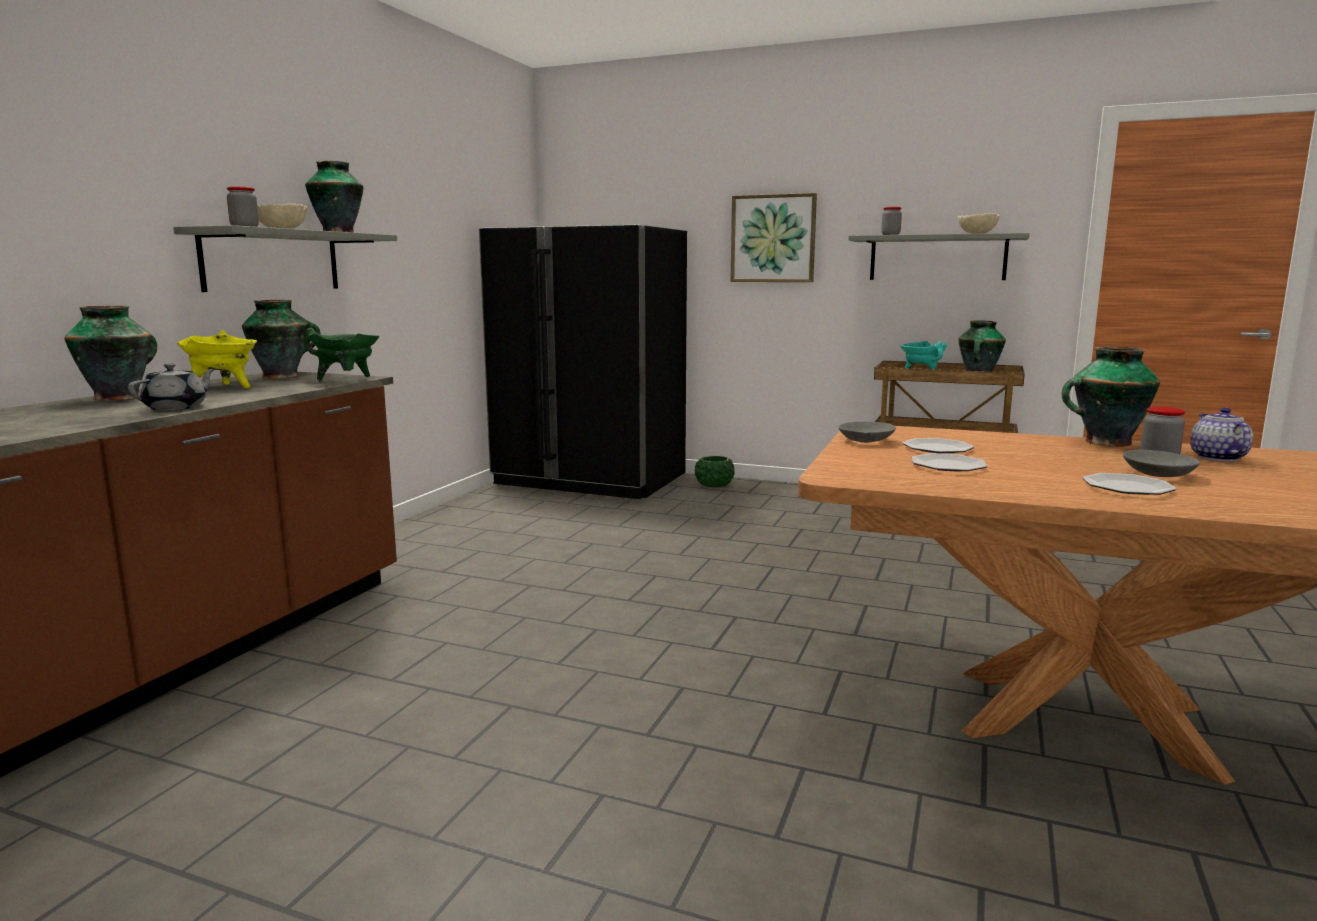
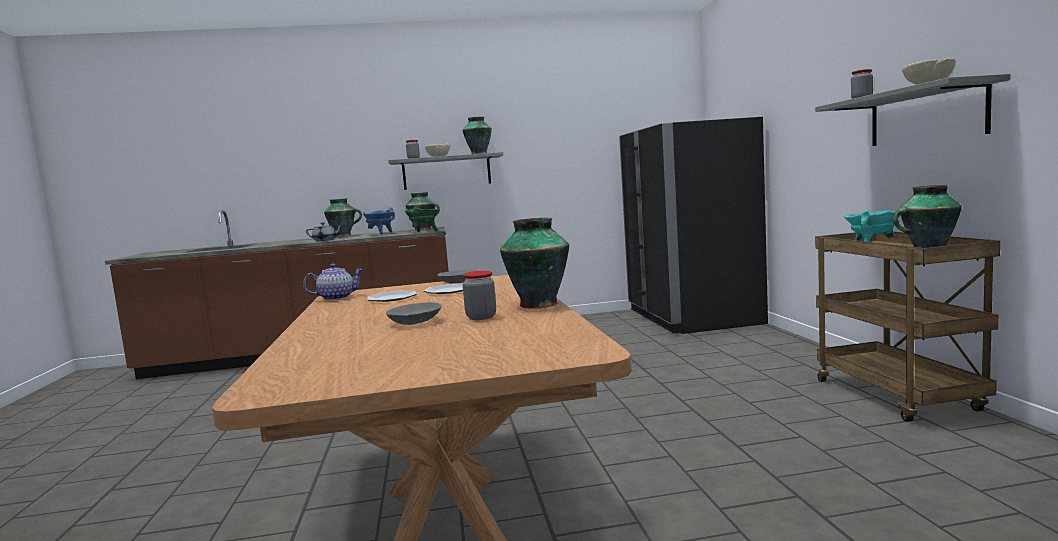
camera: 60 degrees right, 5 degrees down
(224, 388) = (380, 233): yellow cooking pot -> blue cooking pot
(714, 485) = (759, 336): green planter -> none
(773, 238) = (810, 115): picture -> none
(1127, 488) = (357, 322): plate -> none
(1216, 458) = (512, 325): teapot -> teapot (336, 298)

